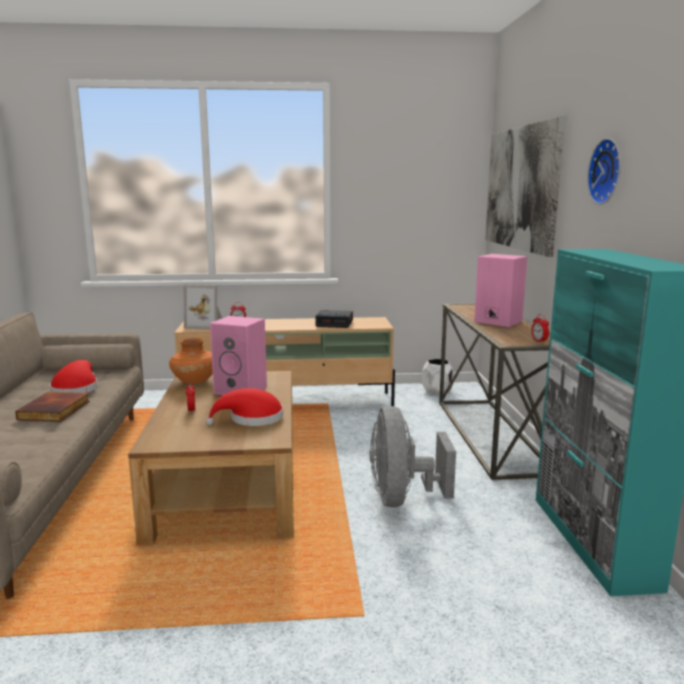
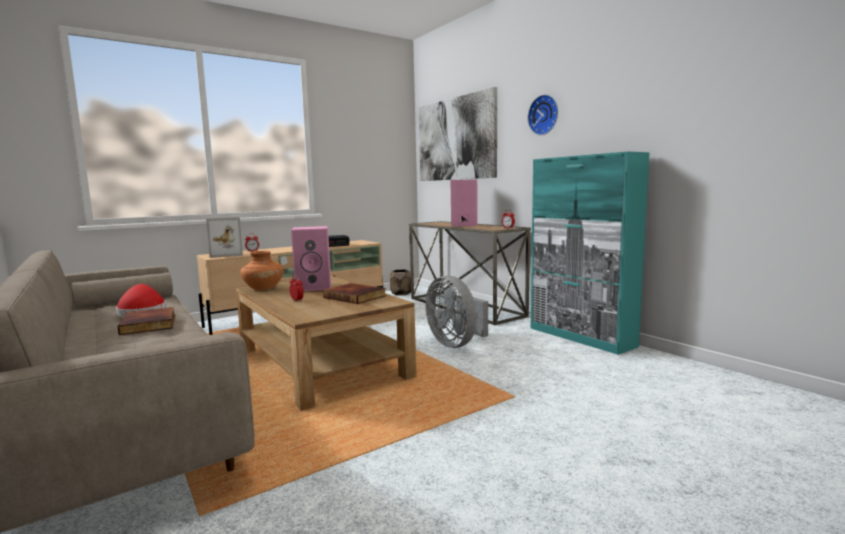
camera: 30 degrees left, 5 degrees down
(252, 419) = (355, 296): red hat -> book
(436, 391) = (401, 293): white planter -> brown planter

